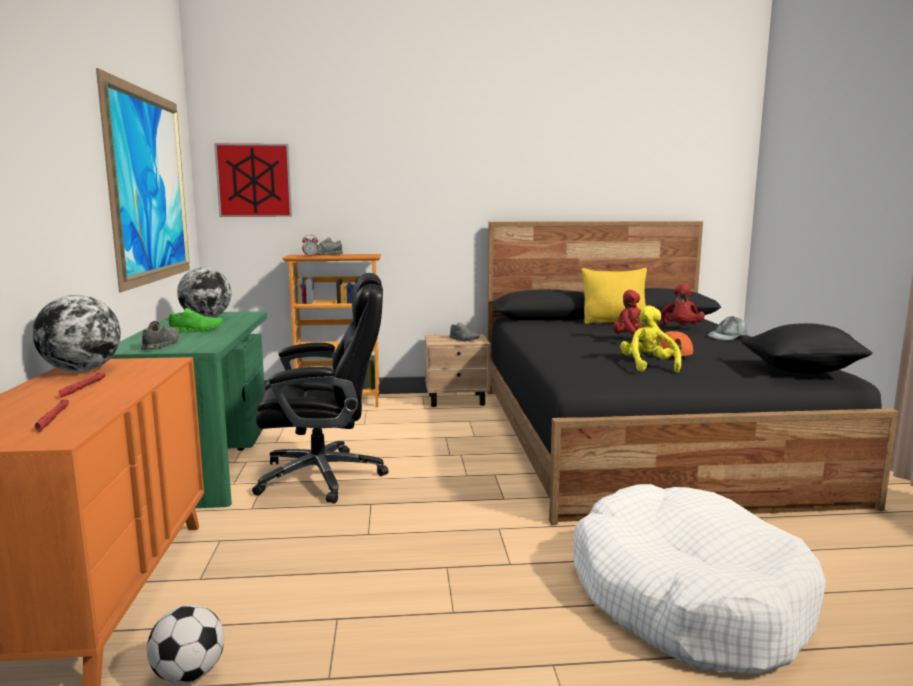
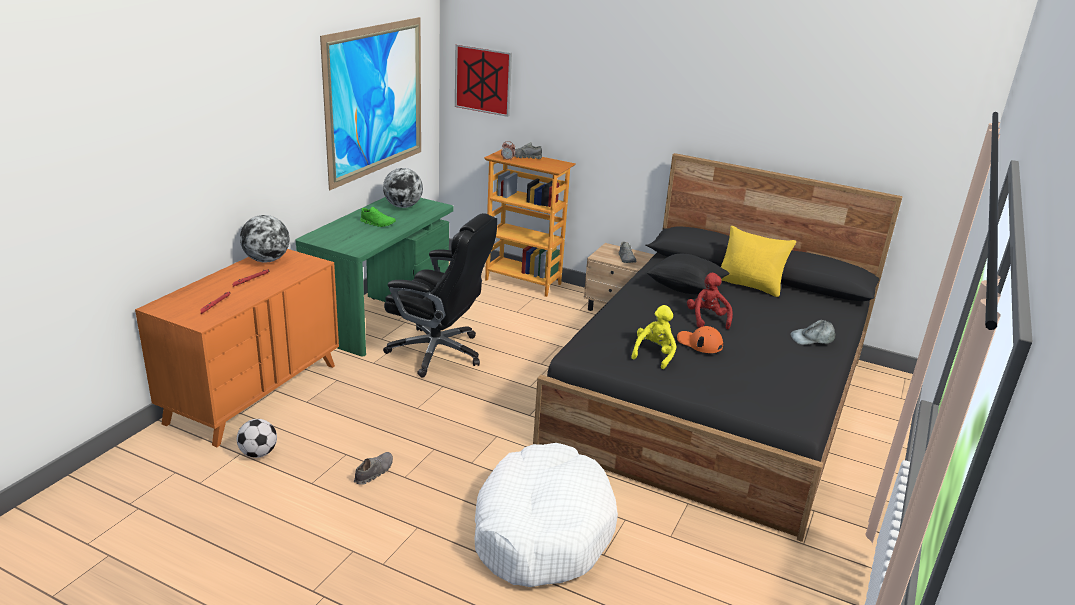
camera: 30 degrees right, 15 degrees up
(161, 345) = (338, 238): grey shoe -> grey shoe (374, 472)
(681, 328) = (796, 313): red plush toy -> none
(802, 371) = (774, 402): black pillow -> black pillow (685, 288)

